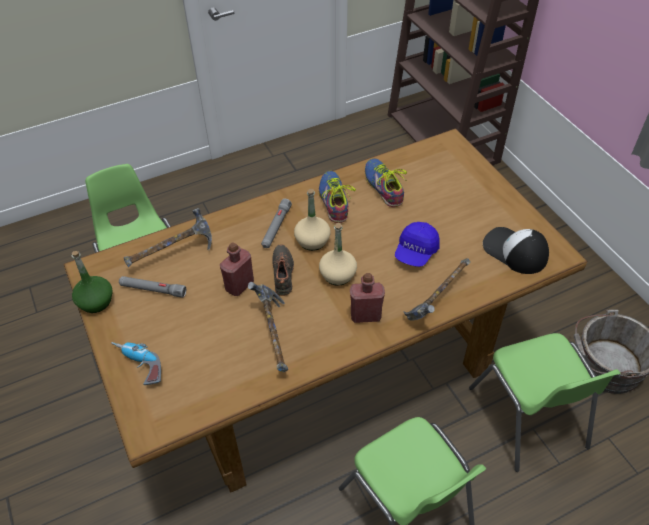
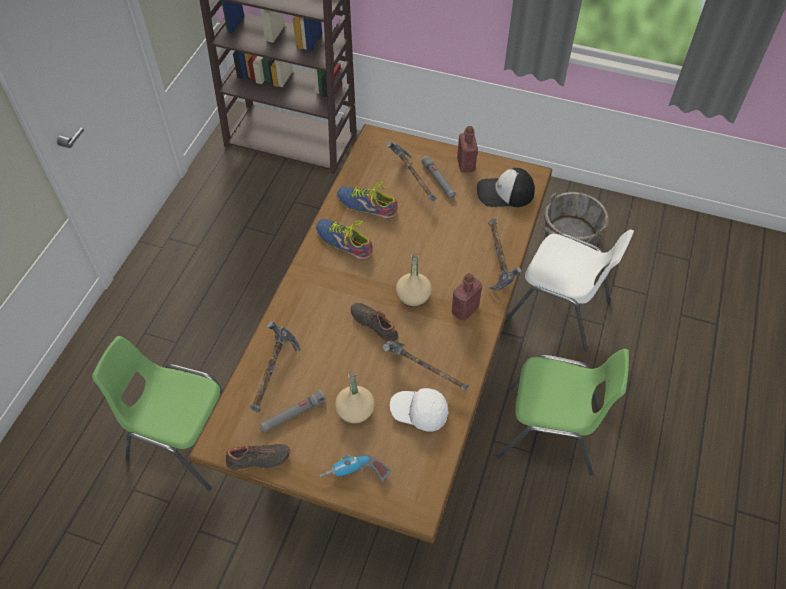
camera: 45 degrees left, 5 degrees up
(96, 301) = (259, 460): green bottle -> black shoe
(235, 362) = (419, 413): none -> white cap
(239, 285) = (354, 358): red bottle -> red bottle (466, 165)
(276, 227) = (326, 294): grey flashlight -> grey flashlight (438, 181)
(312, 241) = (366, 285): beige bottle -> beige bottle (355, 411)
(416, 252) = (445, 239): blue cap -> none
(441, 192) = (412, 182): none -> hammer
(528, 418) = (560, 310): green chair -> white chair

